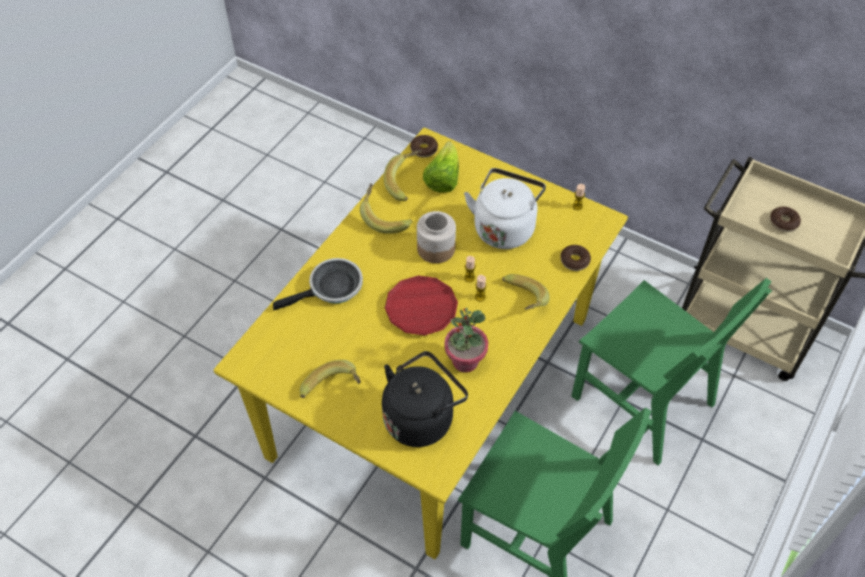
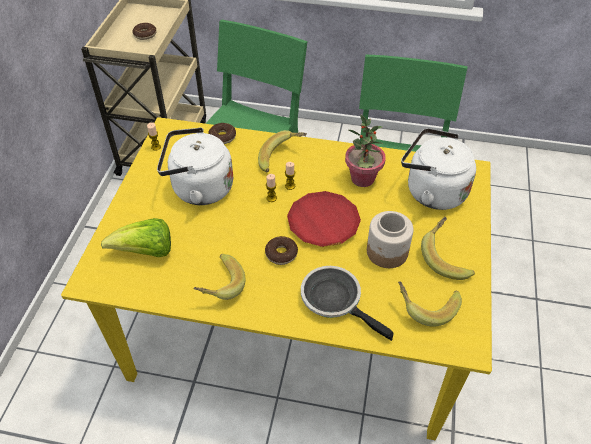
camera: 110 degrees left, 5 degrees down
(406, 182) = (160, 283): banana -> banana (426, 306)
(421, 417) = (432, 191): black kettle -> white kettle
(424, 149) = (101, 282): donut -> donut (281, 254)
(435, 248) = (246, 232): jar -> jar (387, 252)

